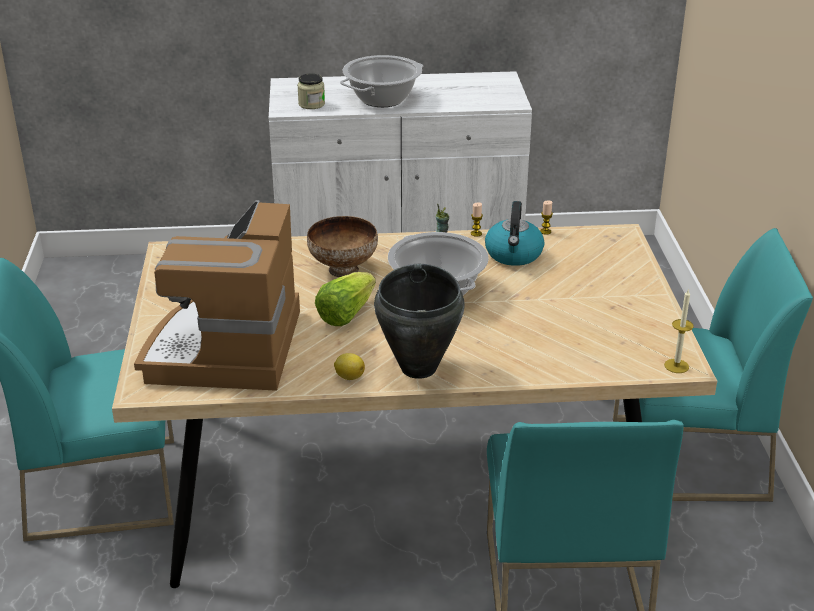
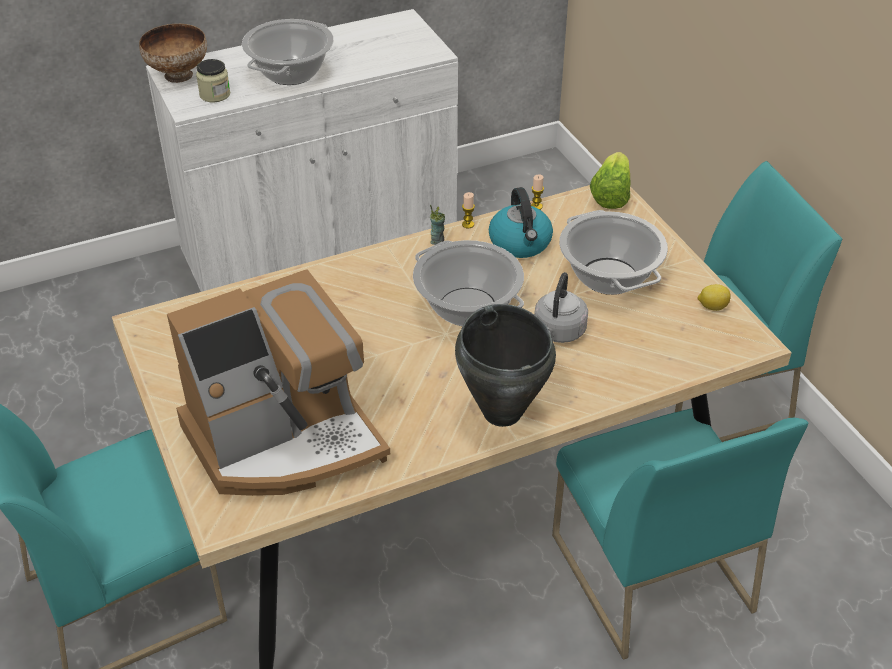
camera: 20 degrees left, 10 degrees up
(227, 348) = (284, 440): coffee machine -> coffee machine turned 105 degrees counterclockwise
(344, 269) = (354, 303): bowl -> bowl (179, 74)
(346, 314) = (389, 362): lettuce -> lettuce (611, 195)
(349, 376) = (436, 442): lemon -> lemon (712, 306)
(505, 323) = (558, 332): none -> grey kettle
(578, 292) = (608, 276): none -> cooking pot
(676, 366) = (746, 344): candle -> none

